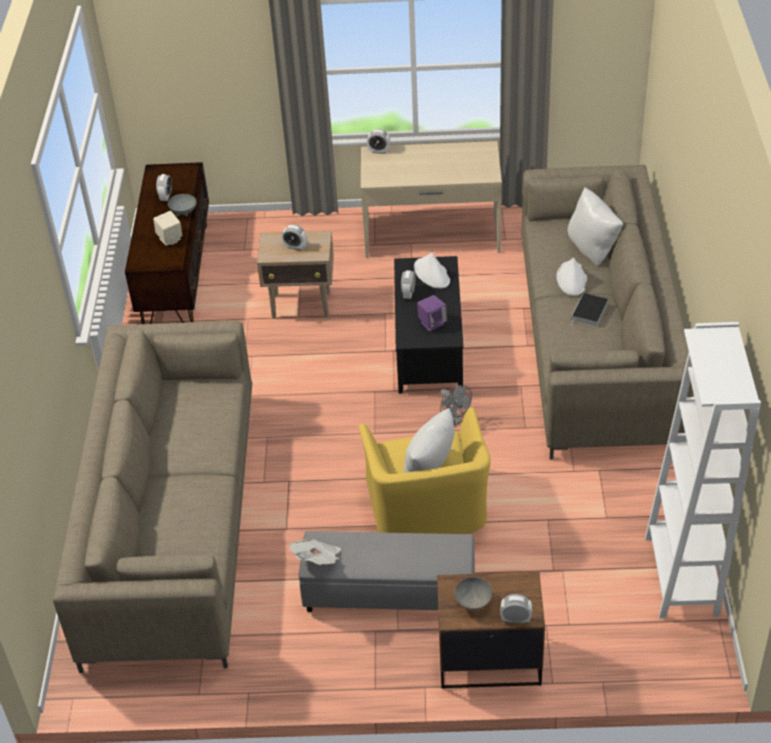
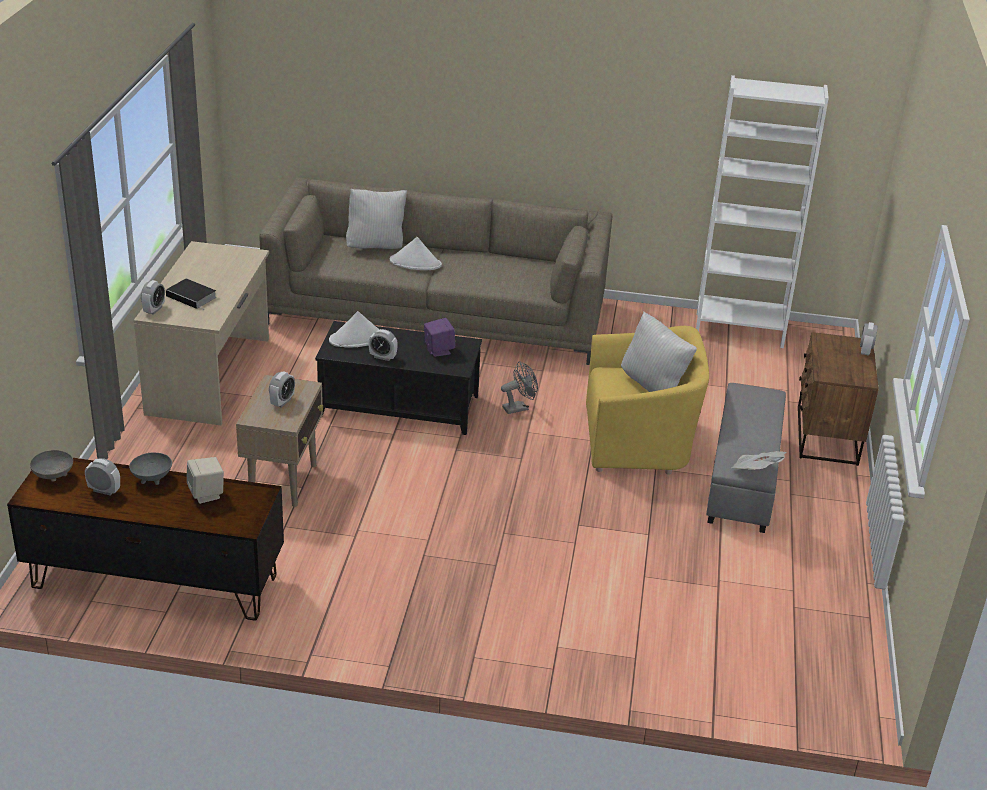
camera: 85 degrees left, 10 degrees down
(173, 522) = (624, 618): beige sofa -> none
(473, 602) = (846, 367): grey bowl -> grey bowl (52, 476)
(589, 313) = (470, 263): book -> book (193, 297)

